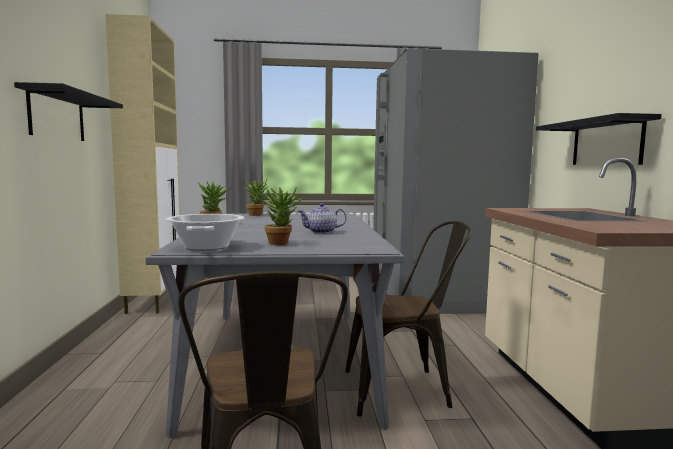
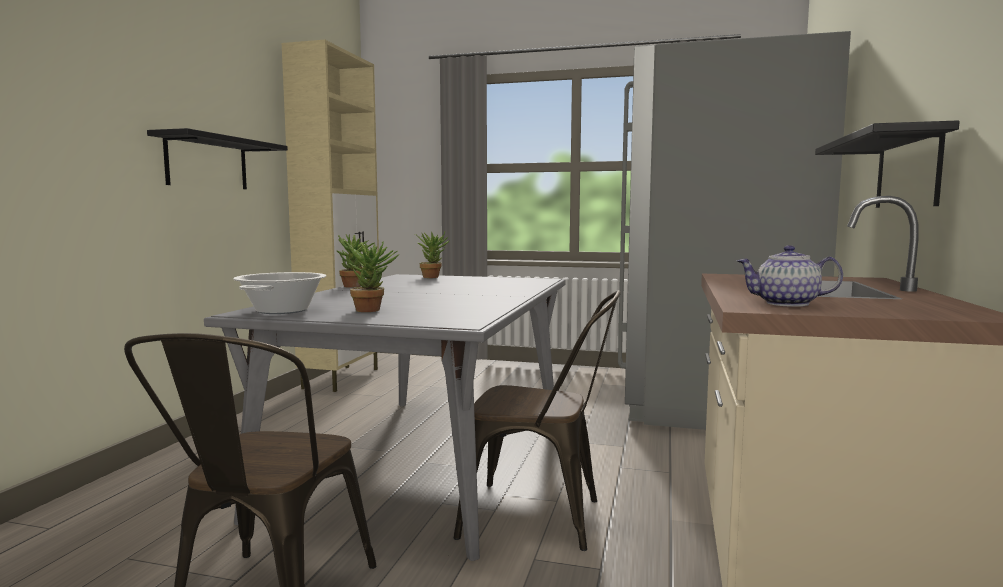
camera: 20 degrees right, 0 degrees up
(321, 232) = (454, 299): teapot -> teapot (786, 303)

